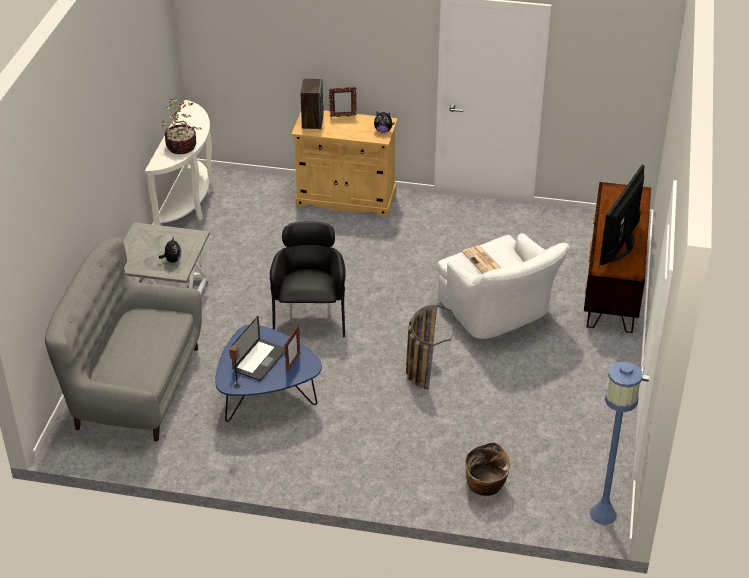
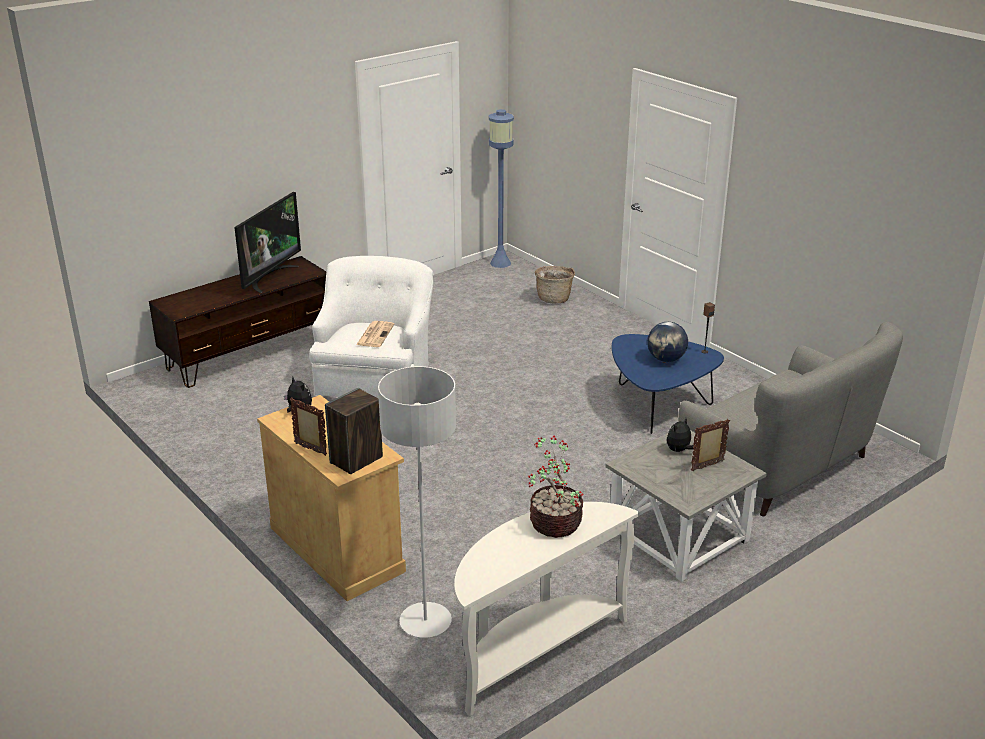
camera: 140 degrees left, 10 degrees down
(255, 190) = (425, 622): none -> grey floor lamp
(259, 361) = (666, 359): laptop -> globe
(293, 364) = (638, 346): picture frame -> picture frame (708, 466)
(310, 317) = (544, 446): black armchair -> none
(423, 368) = (498, 369): basket -> none
(621, 247) = (269, 277): television -> television turned 45 degrees counterclockwise

